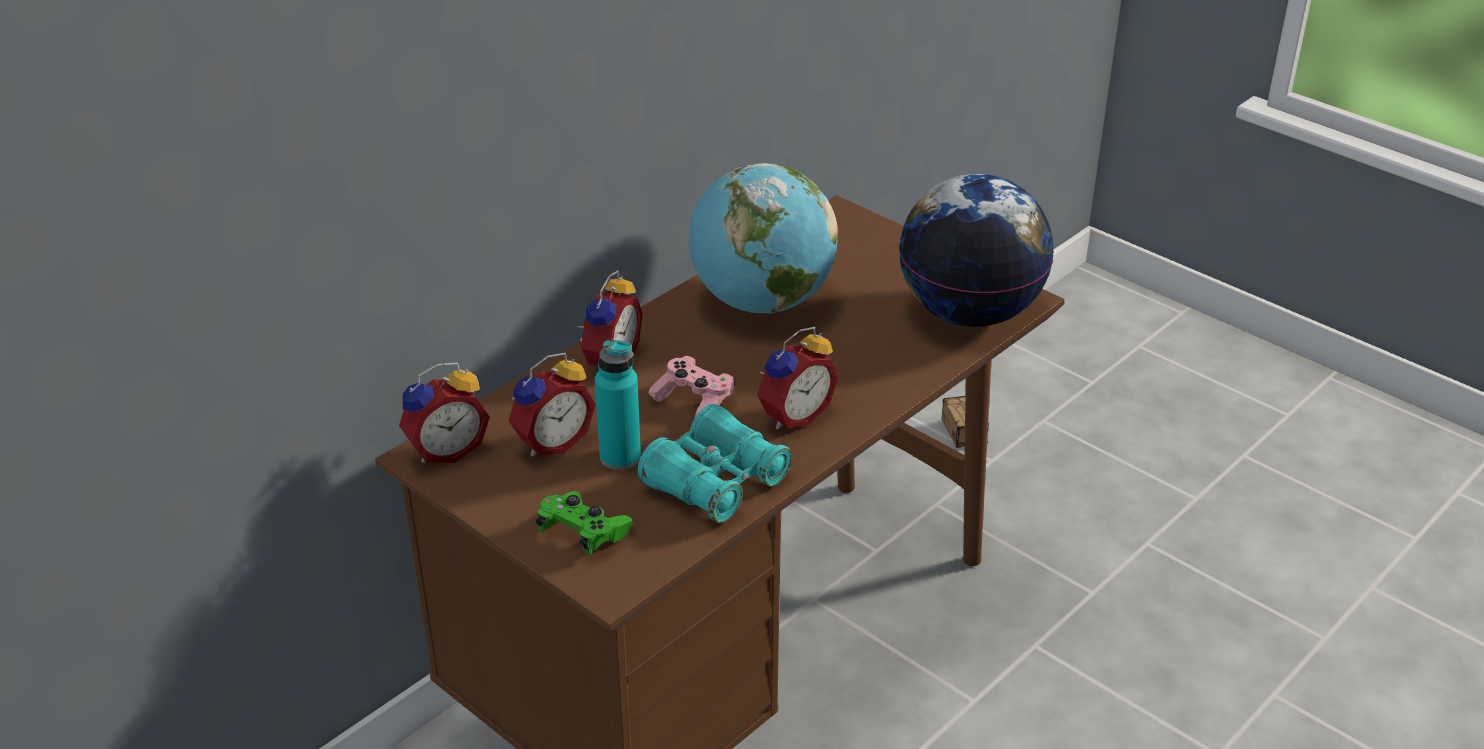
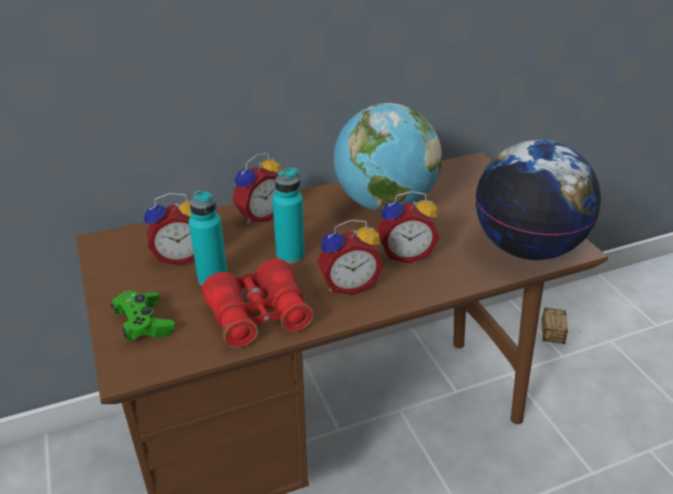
camera: 25 degrees right, 0 degrees up
(446, 450) = (117, 243): alarm clock -> alarm clock (405, 254)
(693, 401) = (290, 255): pink game controller -> turquoise bottle
(715, 482) = (258, 316): turquoise binoculars -> red binoculars

